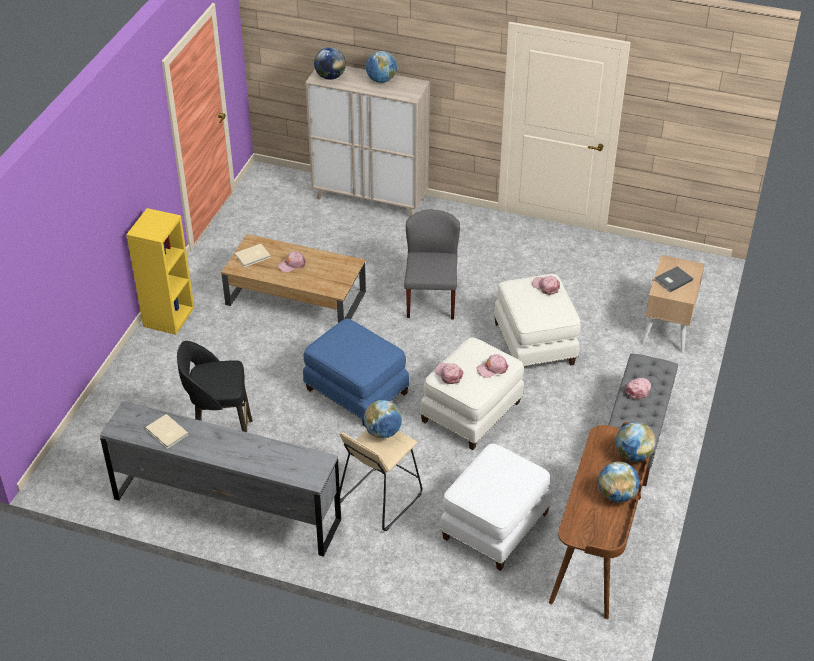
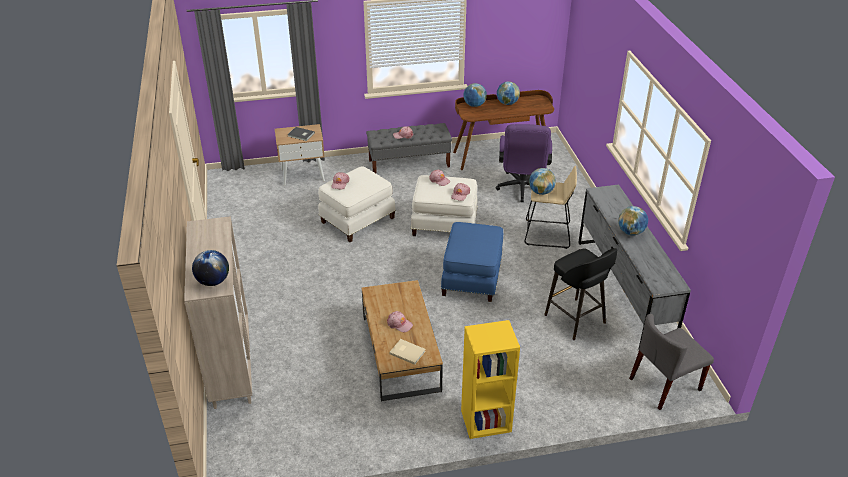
camera: 120 degrees left, 5 degrees down
(166, 433) = (652, 260): beige book -> none
(381, 80) = (201, 248): globe -> globe (631, 232)
(431, 299) = (347, 279): grey chair -> grey chair (664, 385)
(494, 525) = (521, 189): white ottoman -> purple office chair

